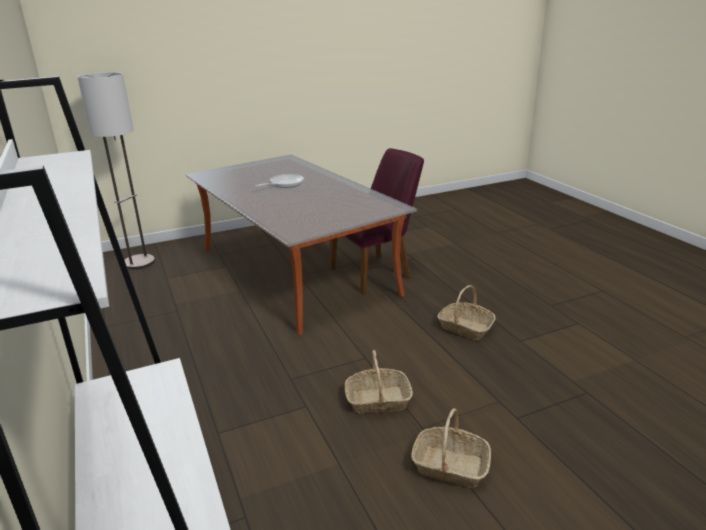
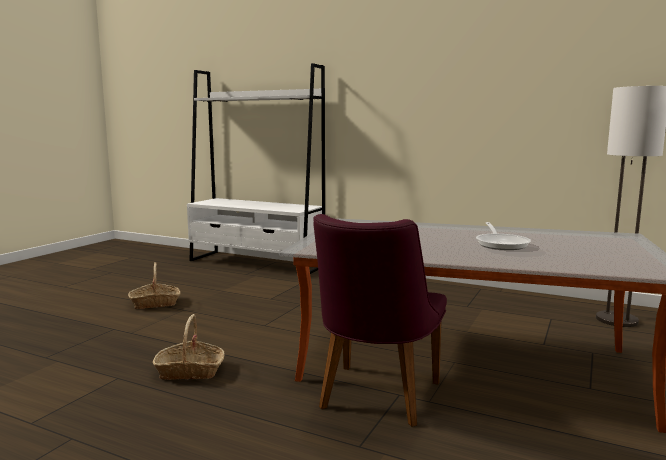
camera: 140 degrees right, 15 degrees down
(378, 400) = (226, 311): basket -> none

